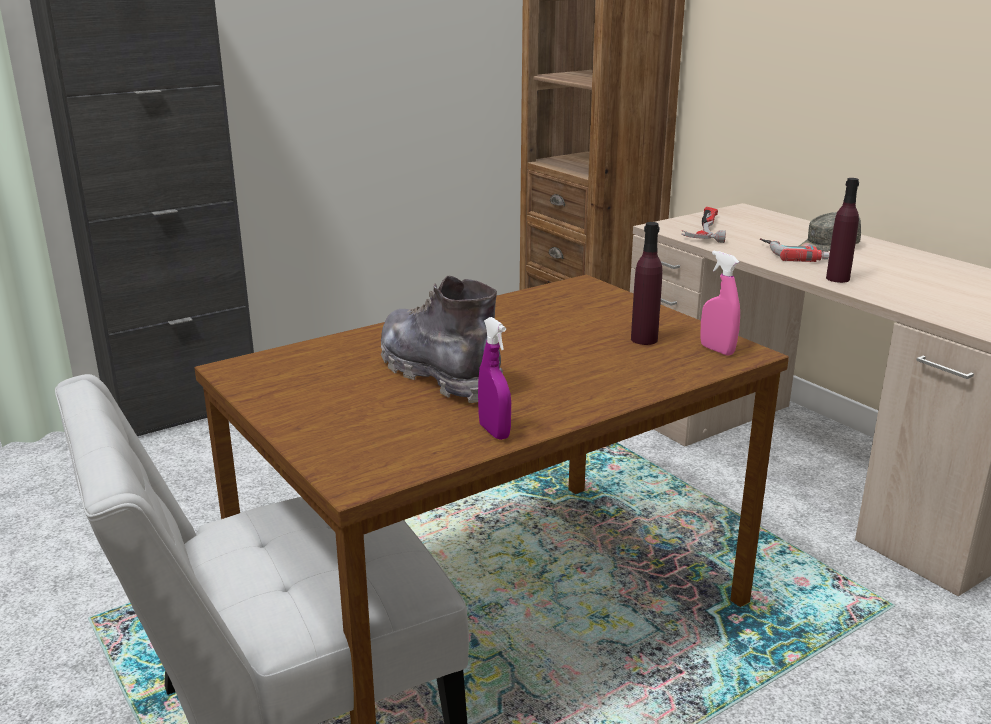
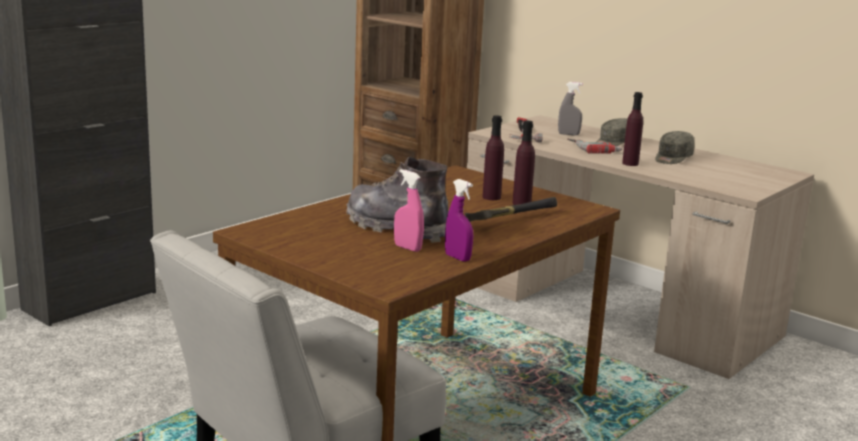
camera: 15 degrees left, 5 degrees down
(606, 327) = (491, 197): none -> purple bottle
(607, 367) = (507, 220): none -> hammer
(717, 350) = (573, 208): pink spray bottle -> pink spray bottle (407, 248)
(768, 231) = (568, 134): none -> grey spray bottle
(905, 272) = (672, 158): none -> grey cap

